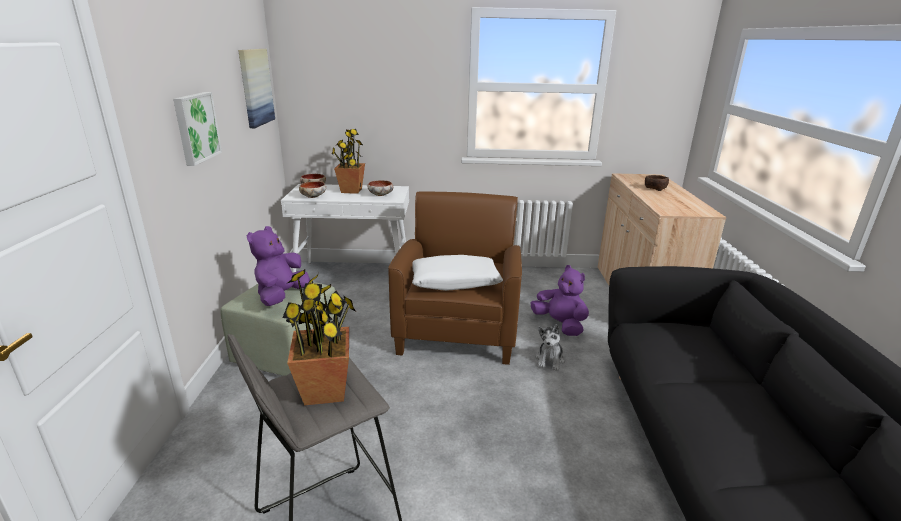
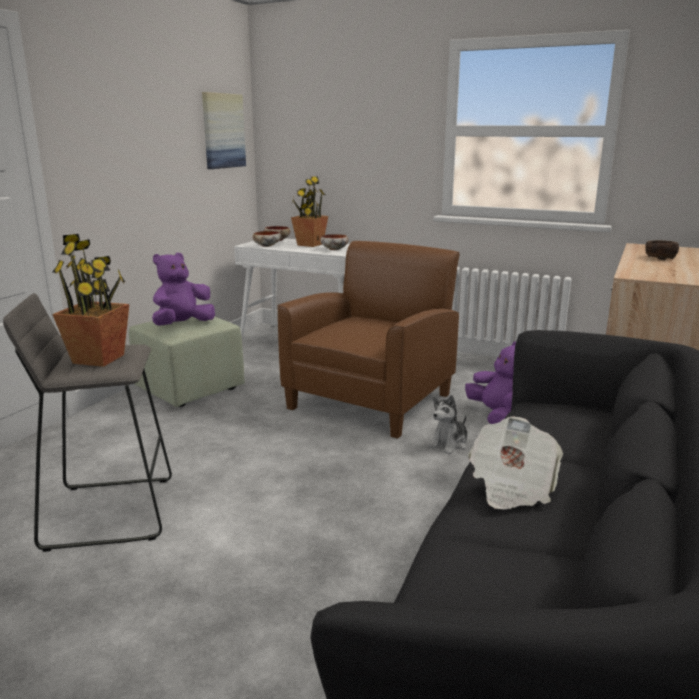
camera: 25 degrees right, 5 degrees down
(195, 127) = (130, 154): picture -> none
(454, 281) = (354, 334): white pillow -> none
(721, 420) = (511, 486): none -> newspaper

